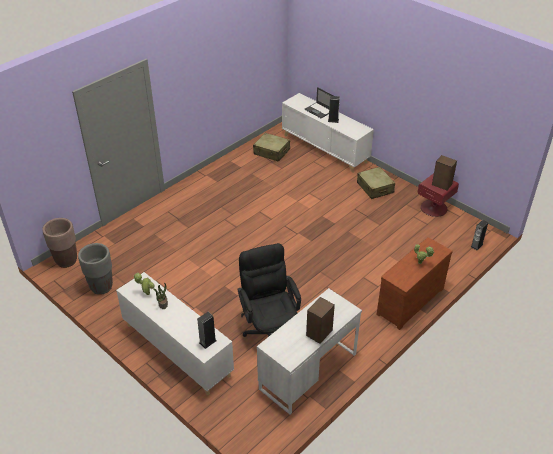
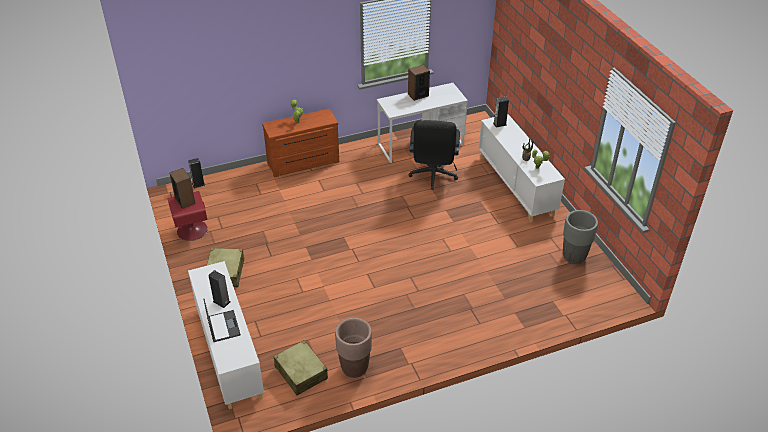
camera: 155 degrees left, 0 degrees up
(66, 261) = (609, 297): brown planter -> brown planter (354, 368)

